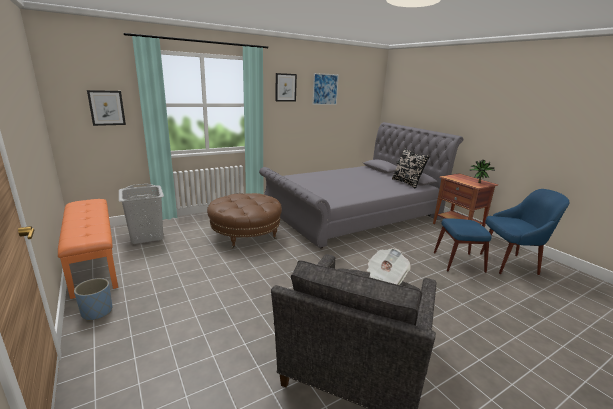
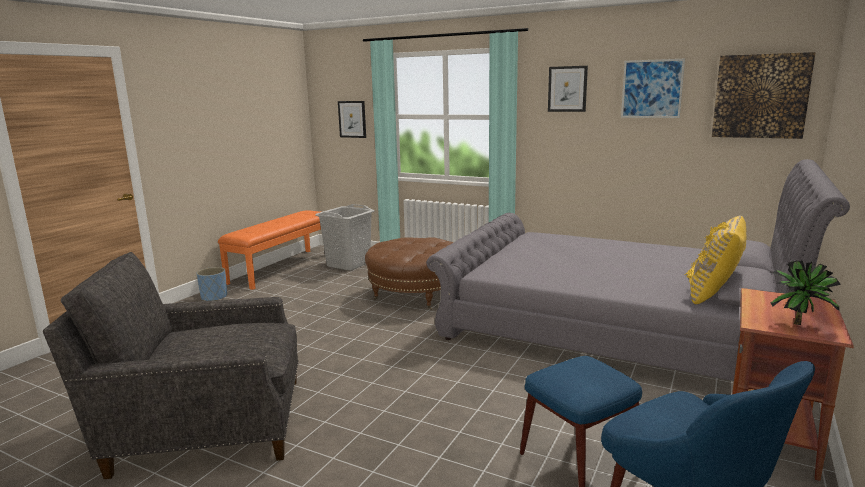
camera: 60 degrees right, 5 degrees down
(363, 94) = (760, 96): none -> picture
(384, 279) = (258, 339): newspaper -> none
(406, 183) = (711, 293): black pillow -> yellow pillow

